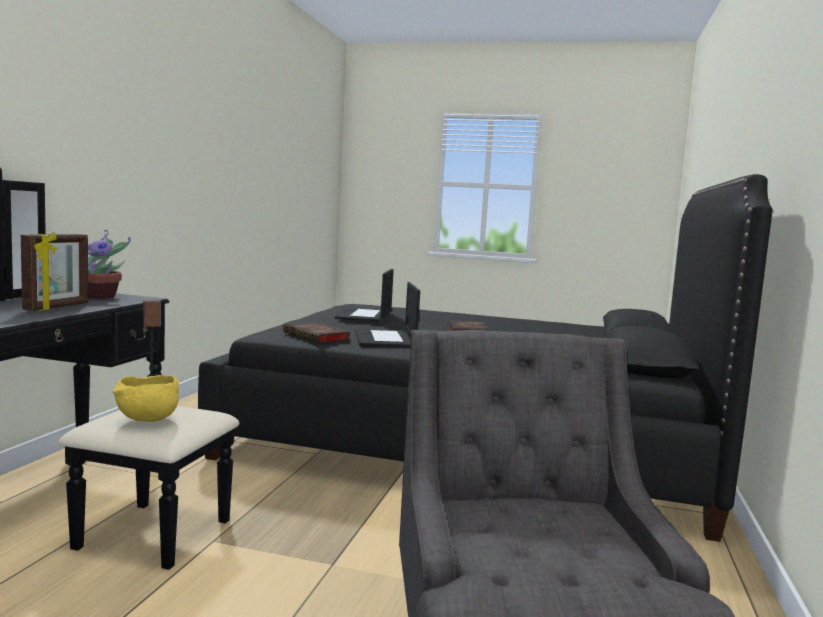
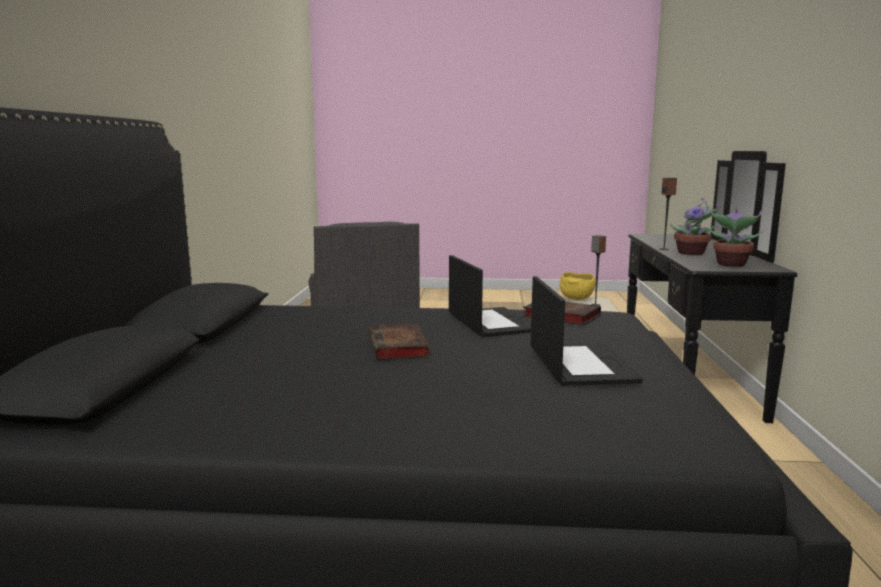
camera: 170 degrees right, 5 degrees up
(55, 314) = (664, 249): none -> speaker
(58, 307) = (692, 253): picture frame -> potted plant

